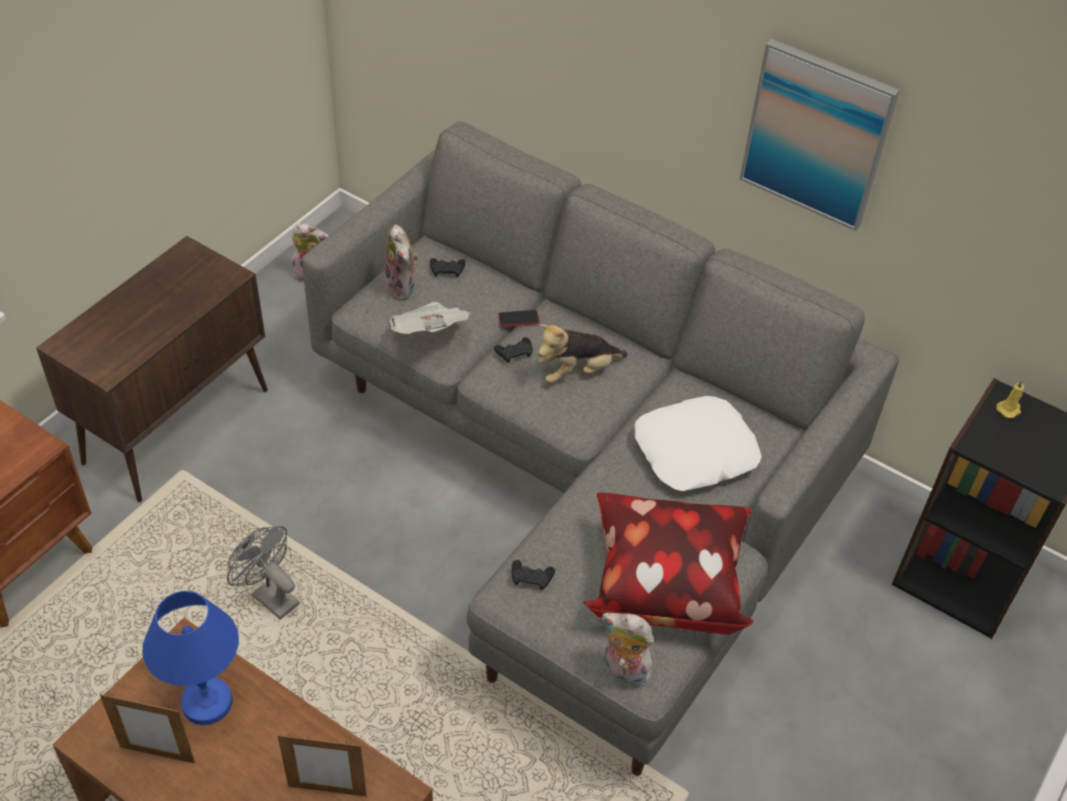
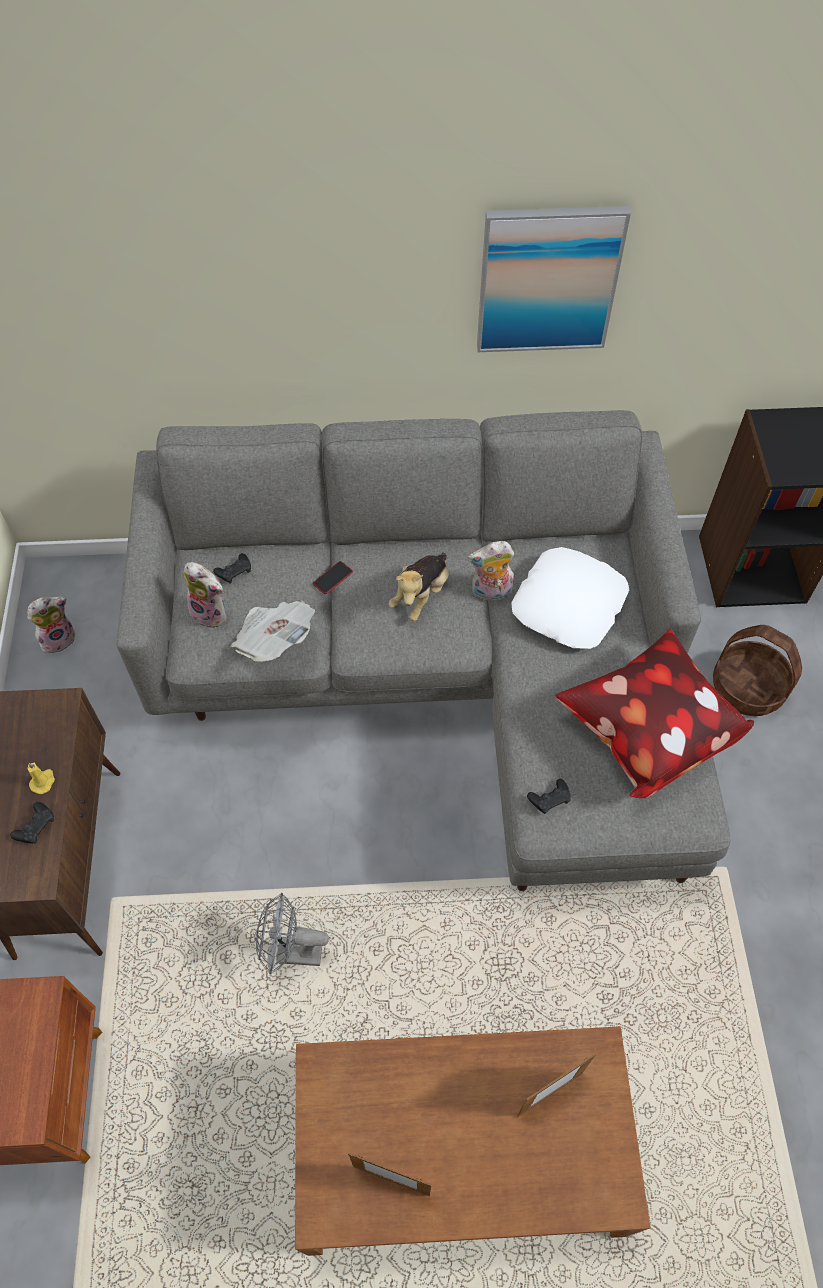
camera: 35 degrees left, 10 degrees up
(157, 754) = (391, 1180): picture frame -> picture frame turned 45 degrees clockwise
(208, 701) = (387, 1100): blue table lamp -> none
(514, 353) = (358, 611): black game controller -> black game controller (35, 826)
(623, 671) = (680, 825): plush toy -> plush toy (490, 592)
(858, 668) = (748, 687): none -> basket
(1009, 409) = (777, 429): yellow candle -> yellow candle (43, 781)

